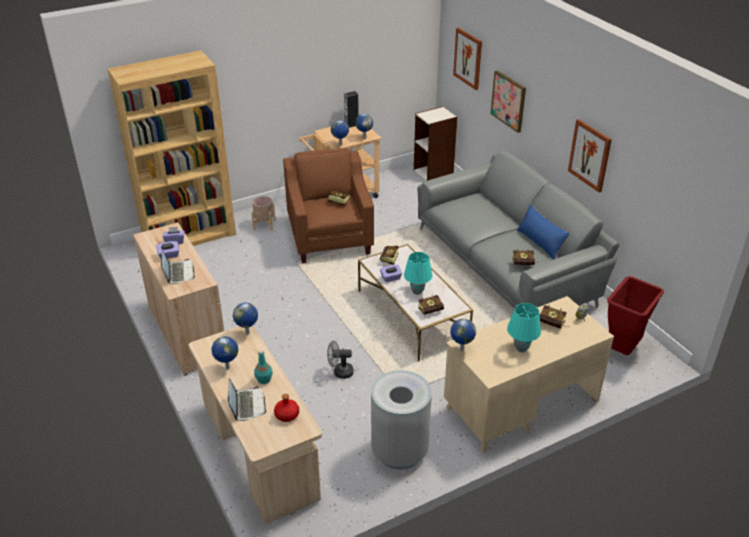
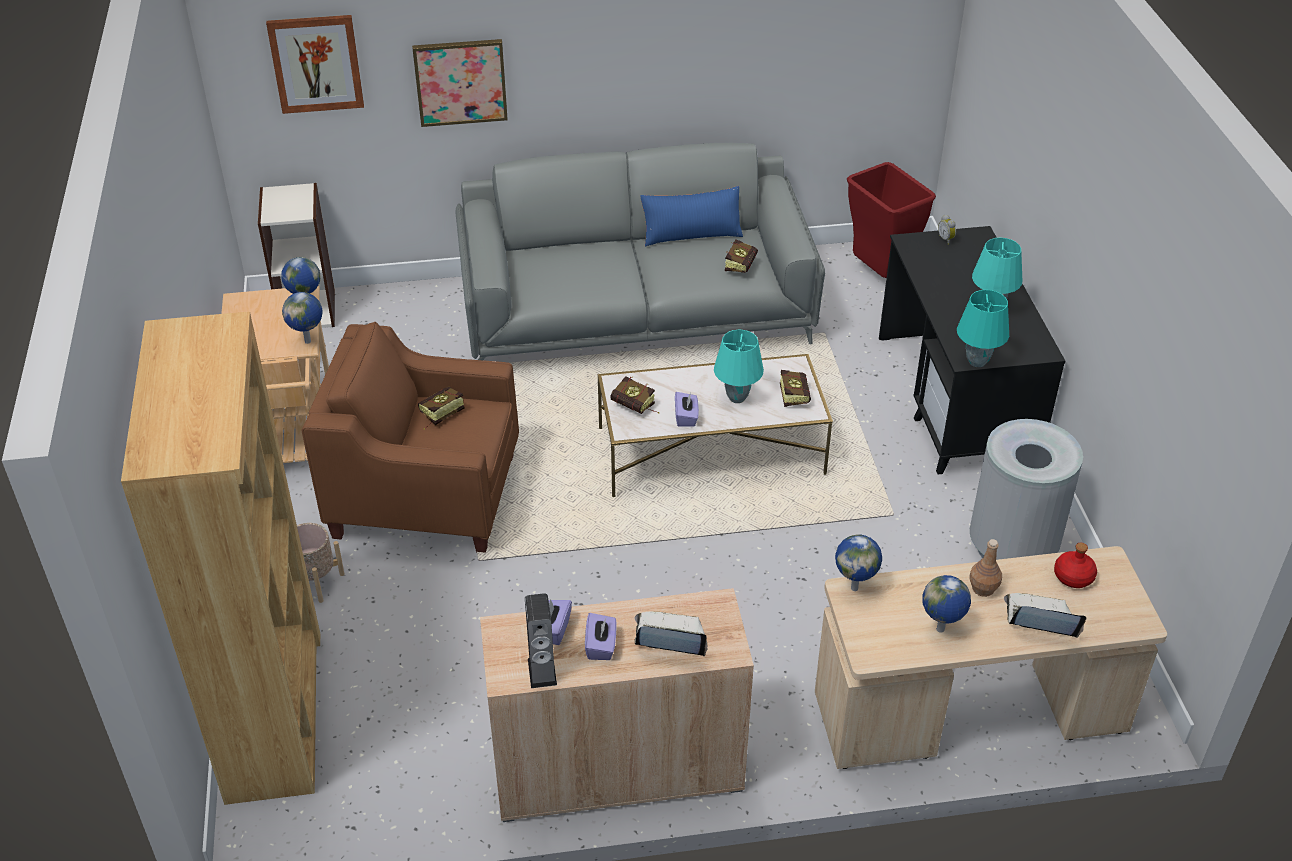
camera: 70 degrees left, 5 degrees up
(264, 379) = (983, 588): turquoise bottle -> brown bottle
(340, 372) = (815, 572): grey fan -> none
(351, 124) = (237, 309): speaker -> speaker (542, 671)
(461, 349) = (977, 362): globe -> turquoise table lamp
(520, 405) = (956, 400): beige desk -> black desk
(554, 325) = (950, 265): book -> none
(590, 155) = (684, 67): picture -> none

